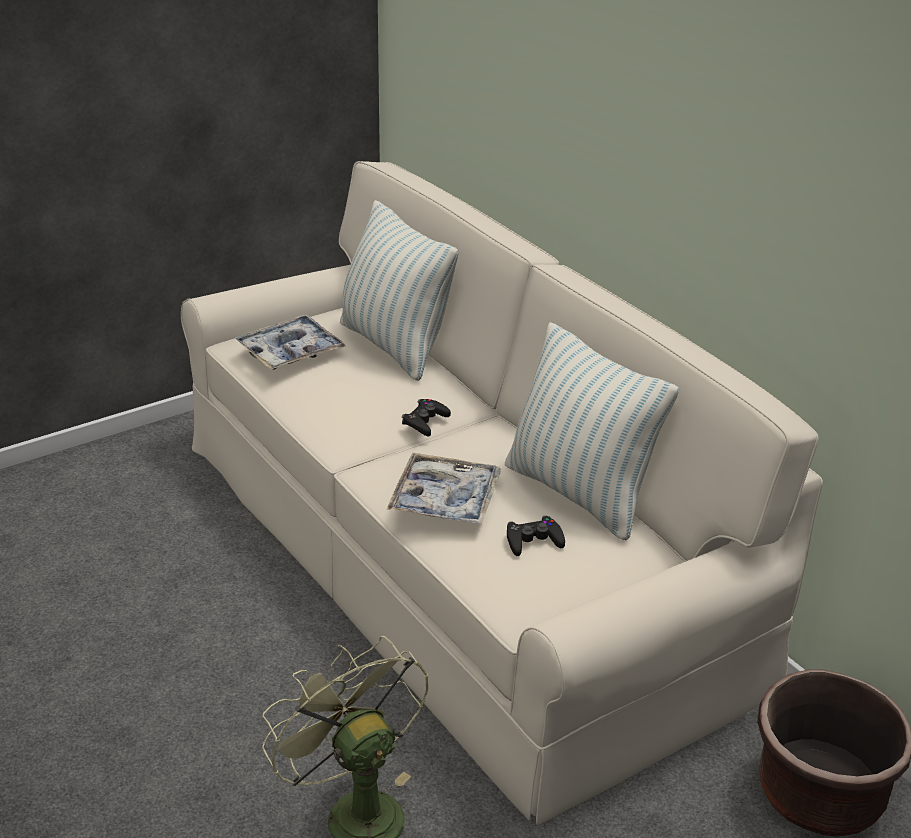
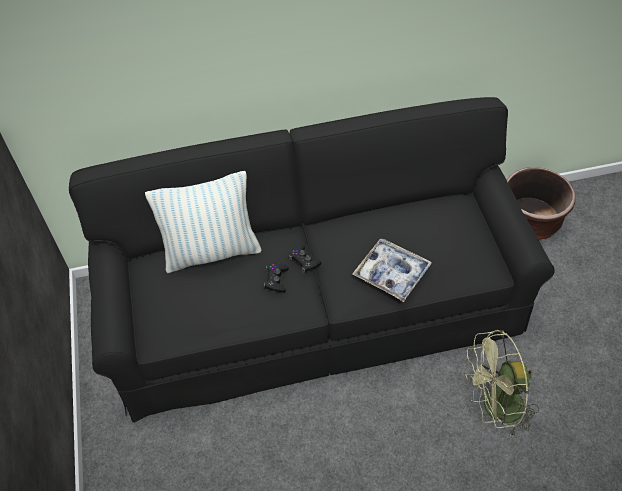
camera: 65 degrees left, 20 degrees up
(290, 352) = (190, 310): tray -> none
(455, 556) = (314, 303): beige sofa -> black sofa
(533, 541) = (442, 246): black game controller -> black game controller (276, 280)
(579, 493) = (407, 213): pillow -> none

